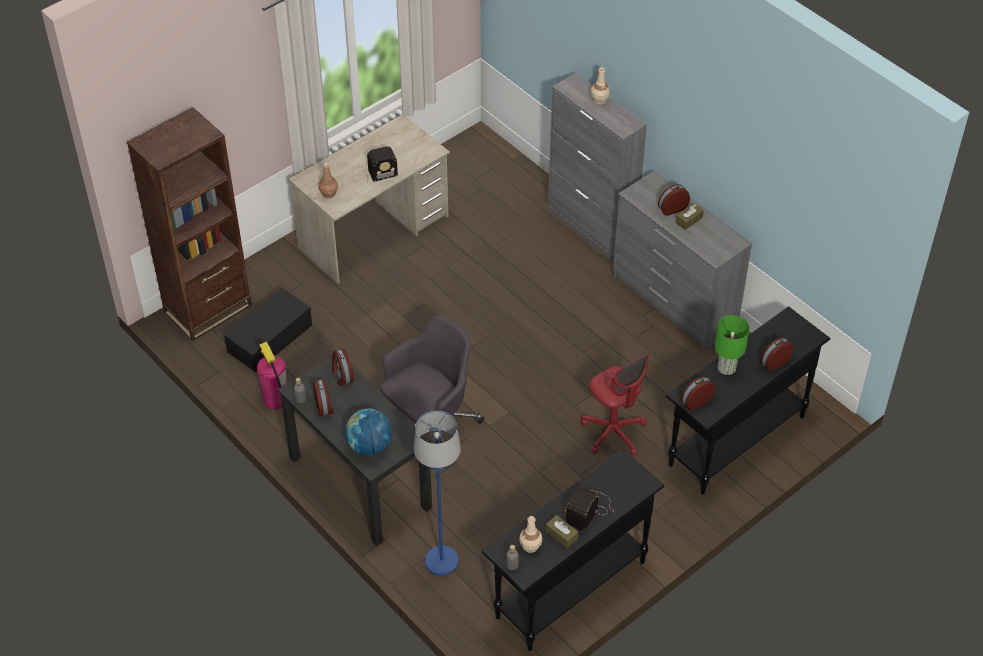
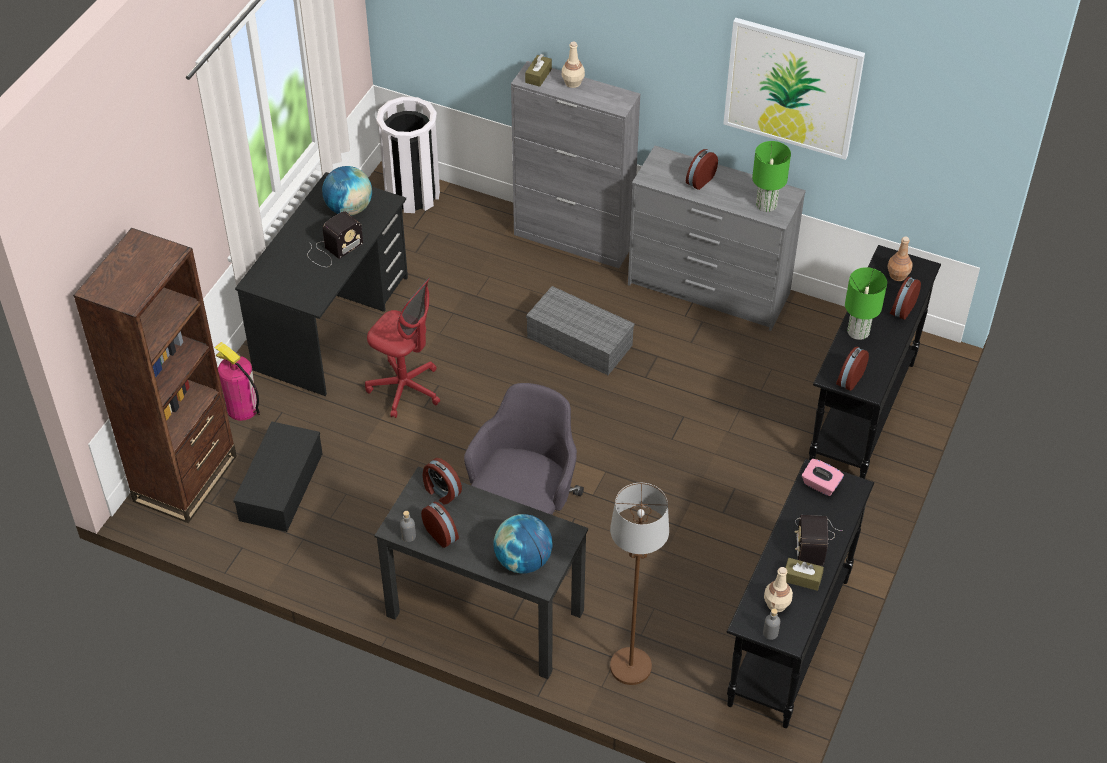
camera: 25 degrees left, 0 degrees up
(275, 399) = (329, 554): fire extinguisher -> fire extinguisher (242, 408)
(329, 193) = (294, 289): brown bottle -> brown bottle (897, 275)
(374, 232) = (332, 323): beige desk -> black desk
(403, 146) = (349, 209): none -> globe
(441, 561) = (630, 667): blue floor lamp -> brown floor lamp
(489, 153) = (412, 194): none -> white trash can
(547, 307) = (577, 341): none -> grey storage box
(613, 432) = (730, 452): red office chair -> red office chair (405, 389)
(620, 472) = (820, 485): none -> pink tissue box
(689, 220) = (725, 187): brown tissue box -> brown tissue box (538, 75)
(712, 245) = (766, 205): none -> green table lamp
(749, 155) = (792, 87): none -> picture

